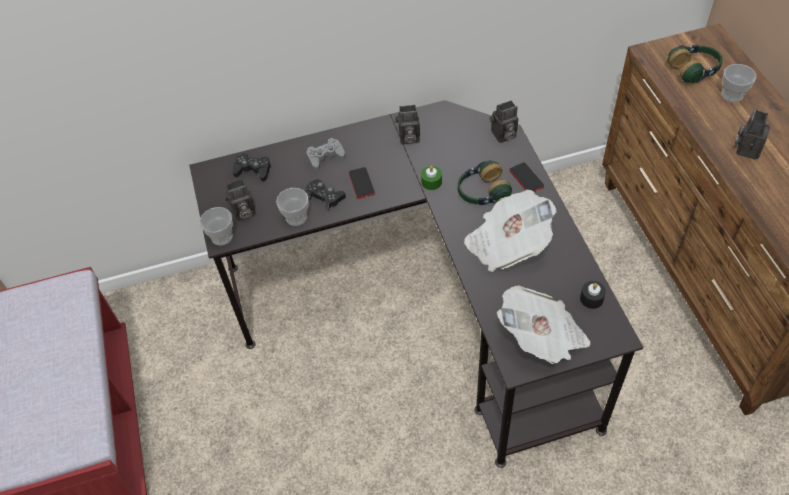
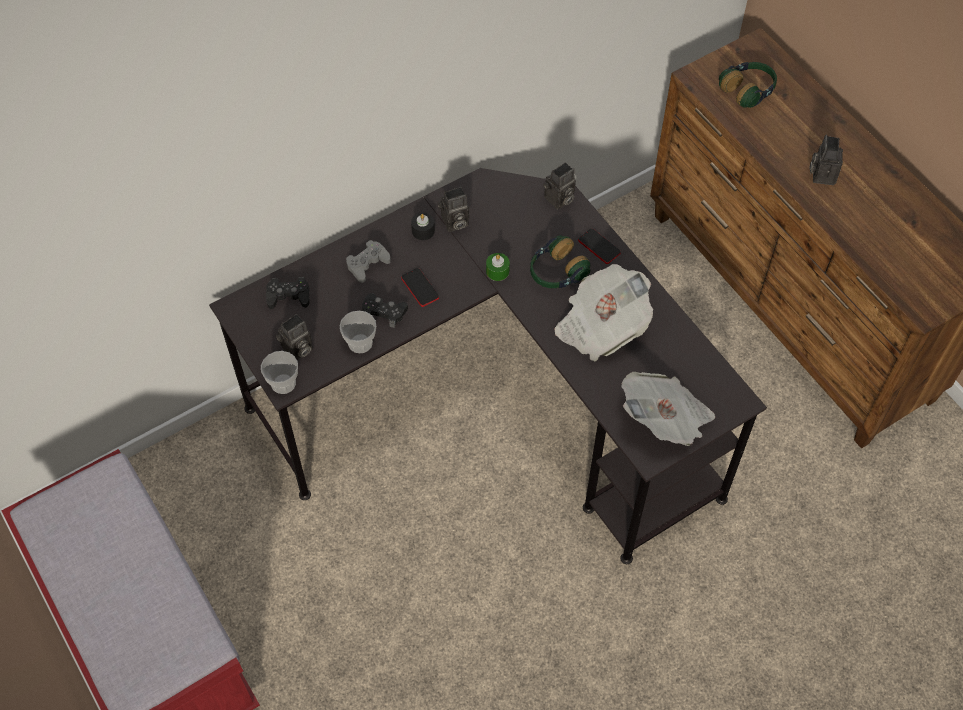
camera: 20 degrees left, 5 degrees up
(591, 298) = (703, 367): black candle -> black candle (423, 231)
(732, 95) = (793, 113): cup -> none

